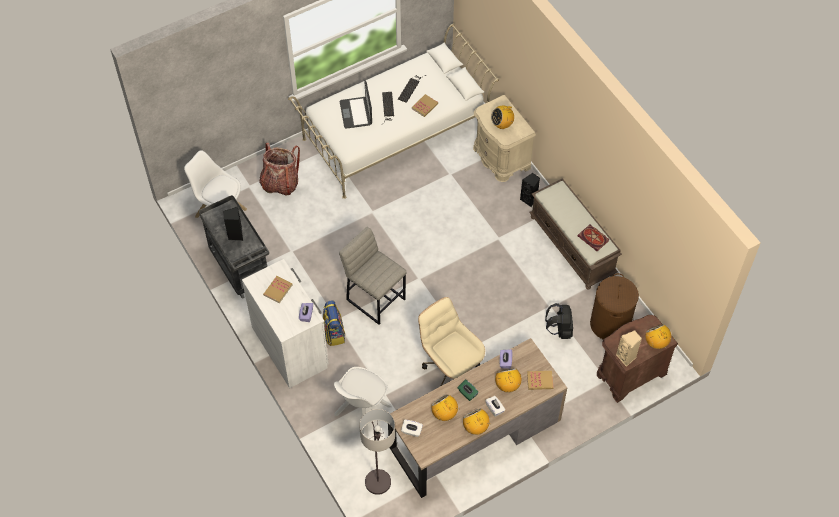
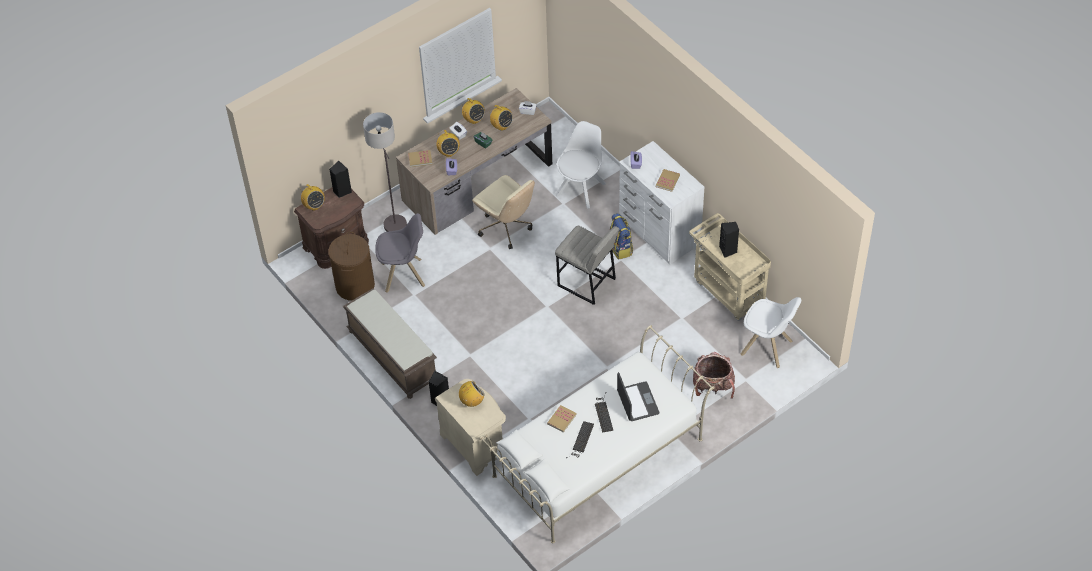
camera: 175 degrees right, 5 degrees down
(242, 272) = (726, 292): black cart -> beige cart
(380, 489) = (554, 134): grey floor lamp -> grey floor lamp (392, 220)
(559, 330) = (404, 275): black backpack -> grey chair
(594, 238) = (370, 312): book -> none
(627, 357) = (341, 191): beige speaker -> black speaker

